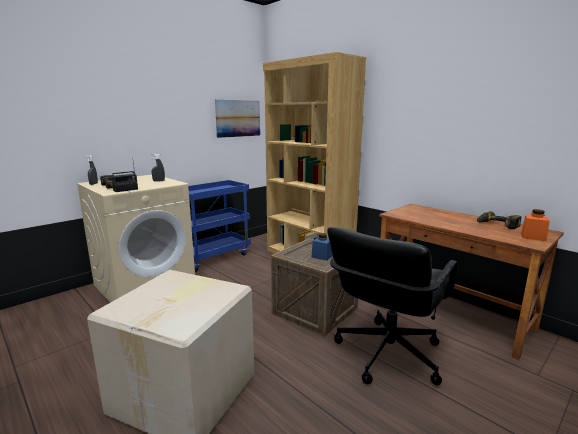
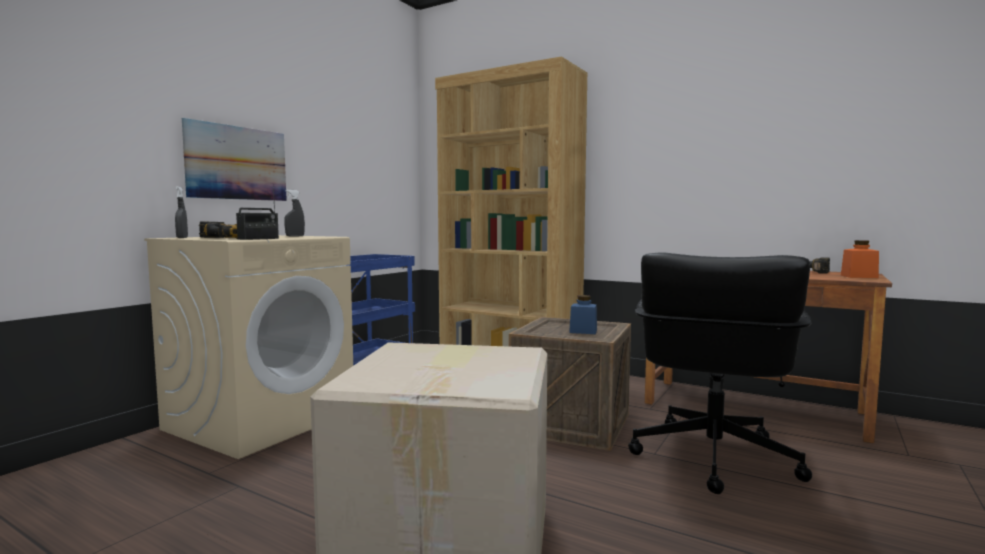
camera: 15 degrees left, 10 degrees down
(238, 118) = (386, 162): picture -> picture (237, 163)

